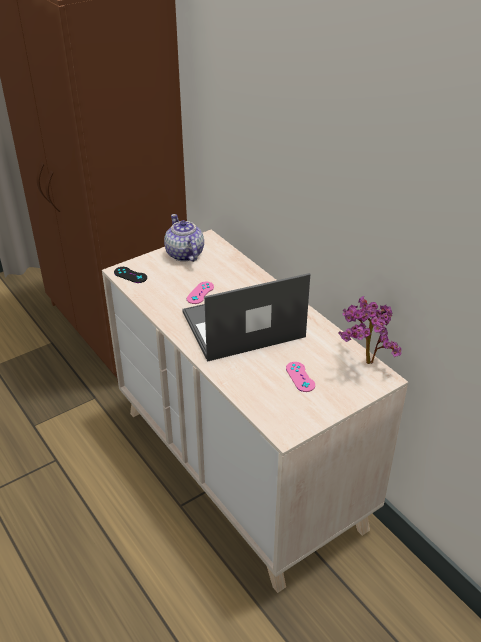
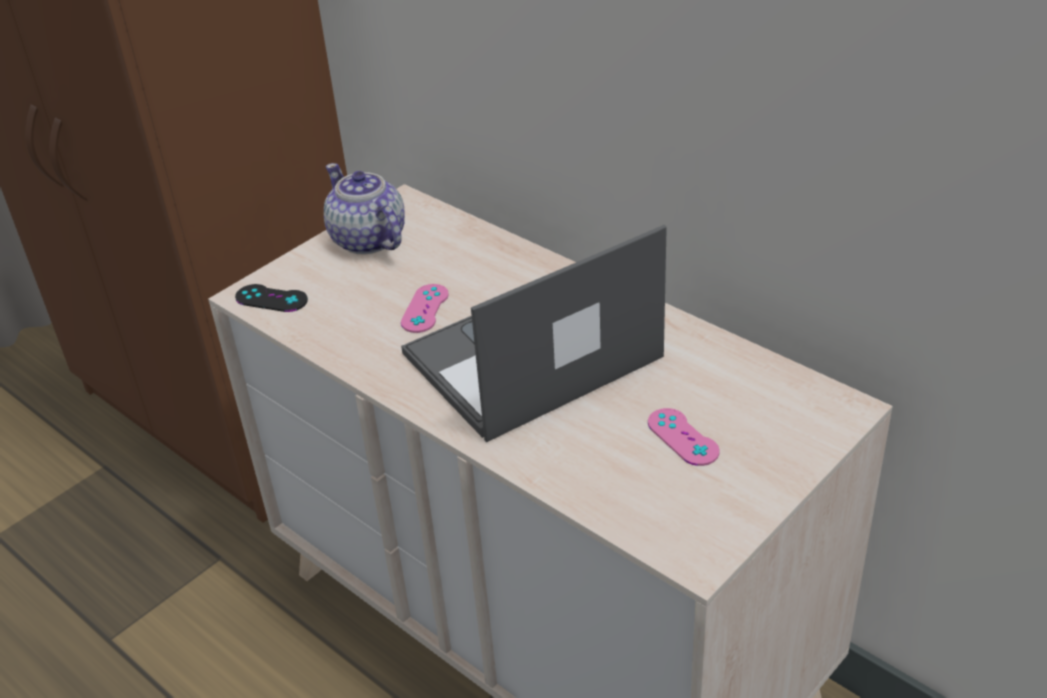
camera: 10 degrees left, 0 degrees up
(363, 363) = (794, 387): potted plant -> none

